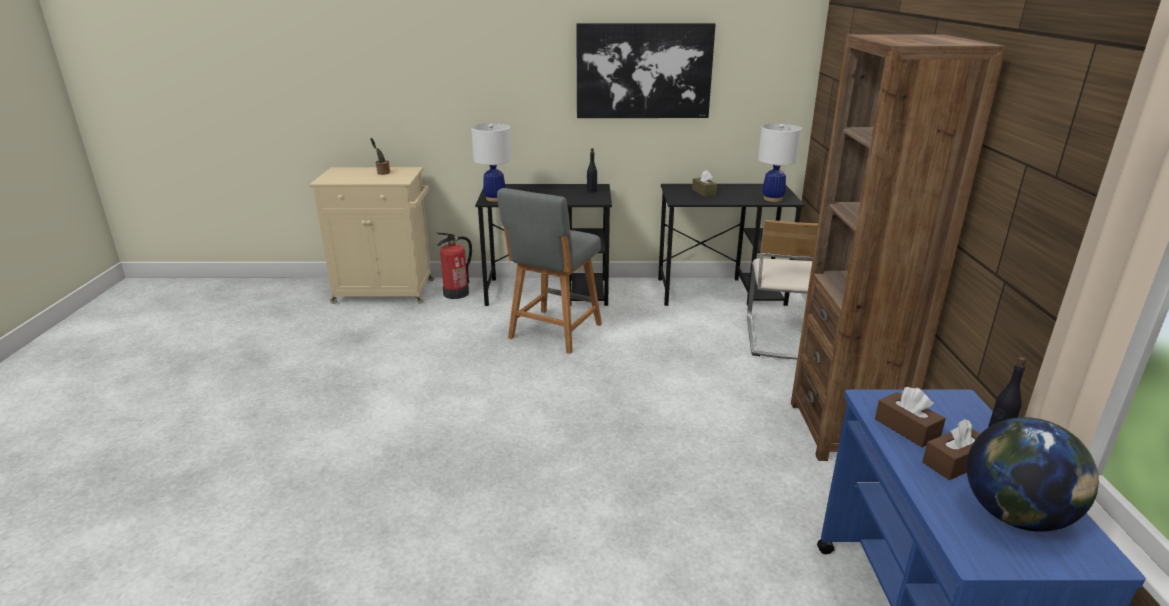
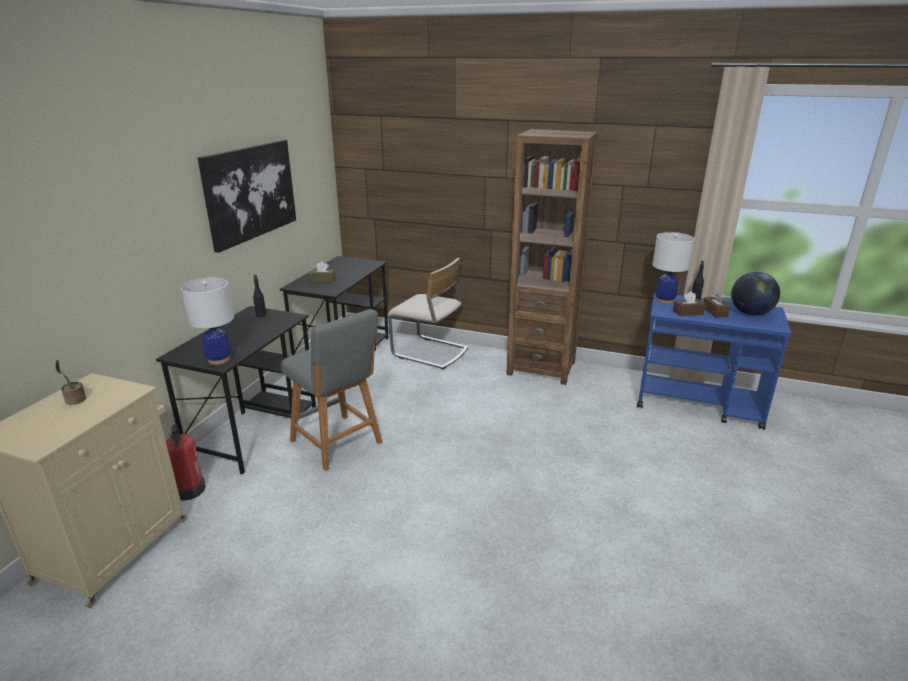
camera: 70 degrees left, 0 degrees up
(773, 199) = (365, 266): white table lamp -> white table lamp (665, 300)

